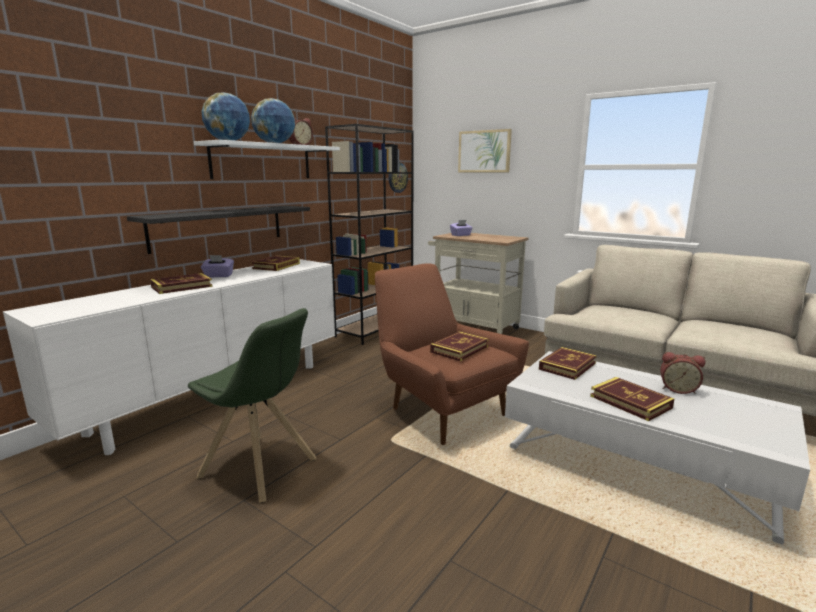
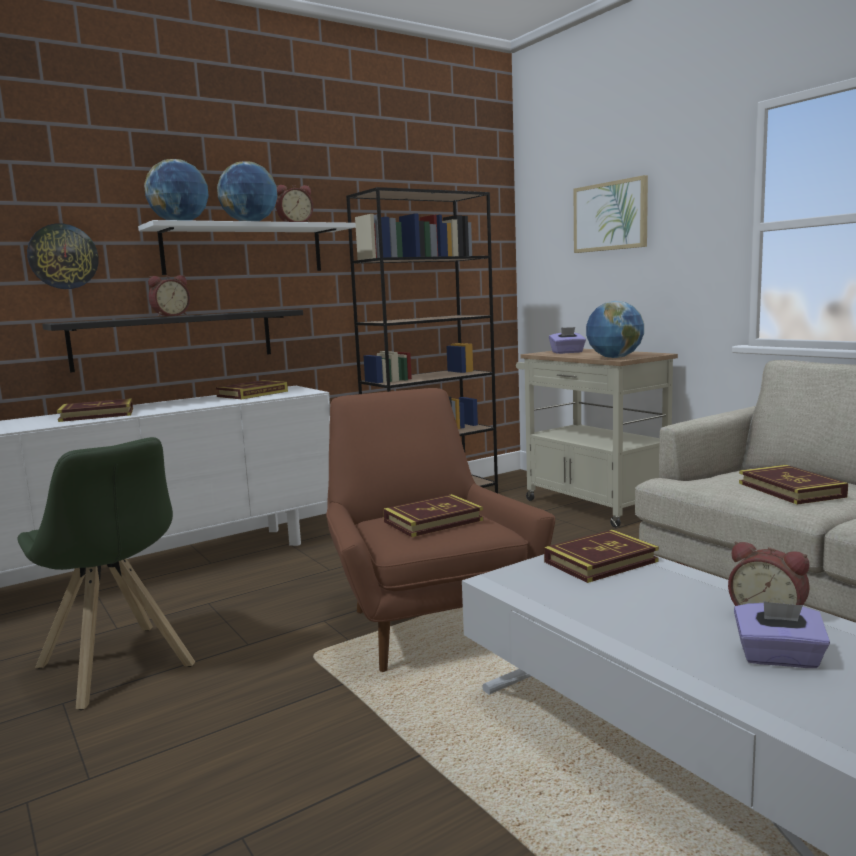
camera: 20 degrees right, 5 degrees down
(218, 276) = (161, 404): purple tissue box -> purple tissue box (778, 658)
(219, 210) = (170, 316): none -> alarm clock
(397, 177) = (485, 267): wall clock -> wall clock (63, 256)
(499, 240) = (614, 358): none -> globe
(630, 402) = (644, 627): book -> book (790, 490)

